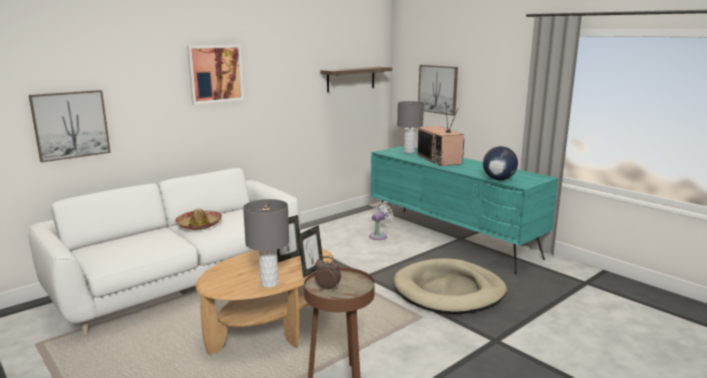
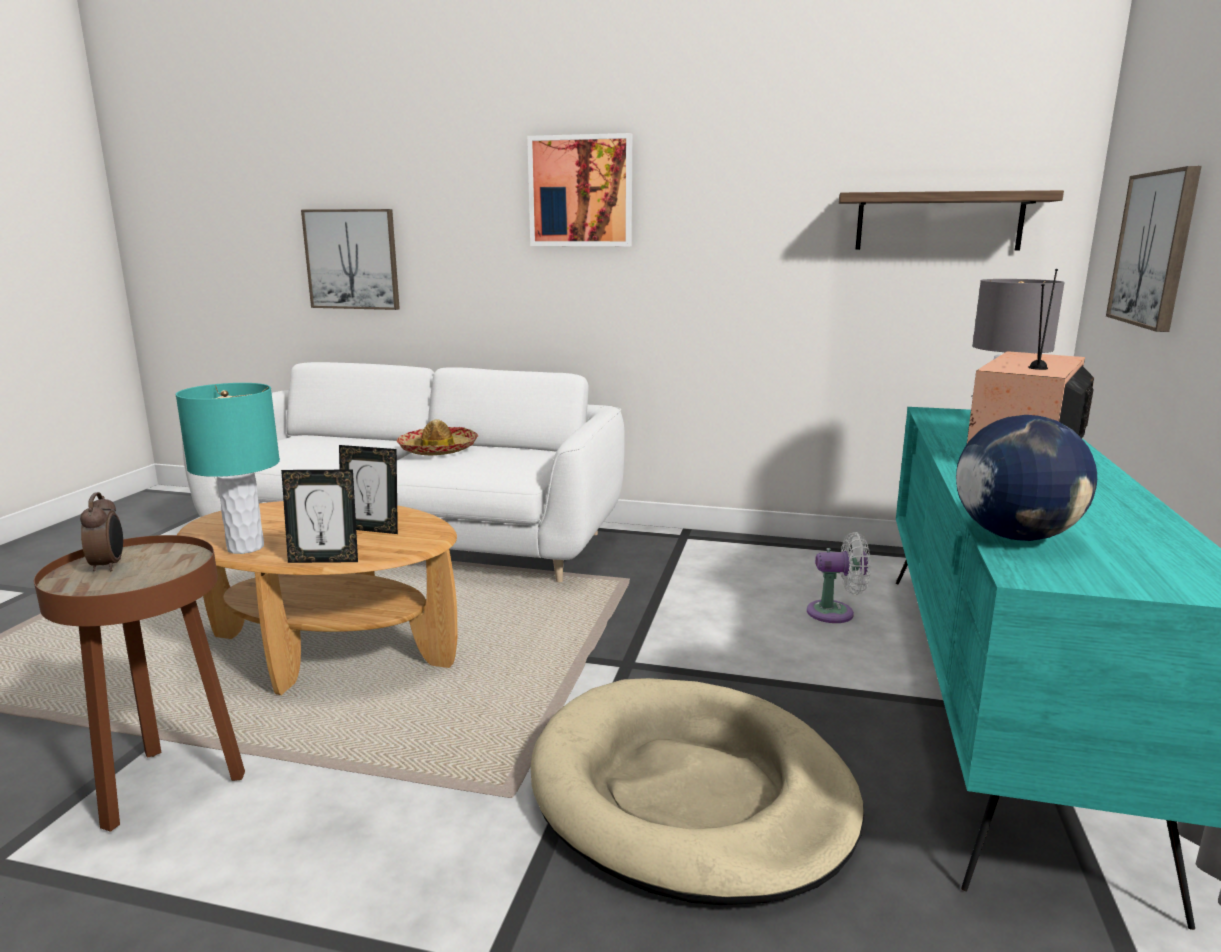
camera: 55 degrees right, 0 degrees up
(269, 283) = (245, 547): grey table lamp -> turquoise table lamp

